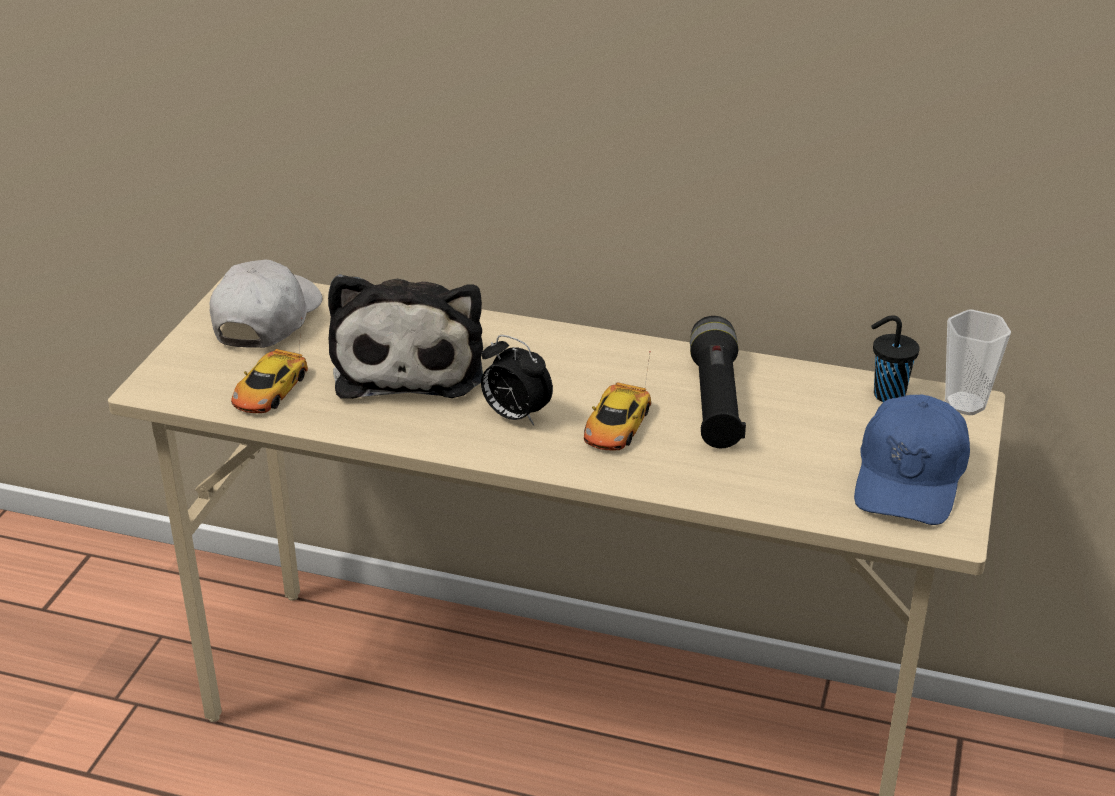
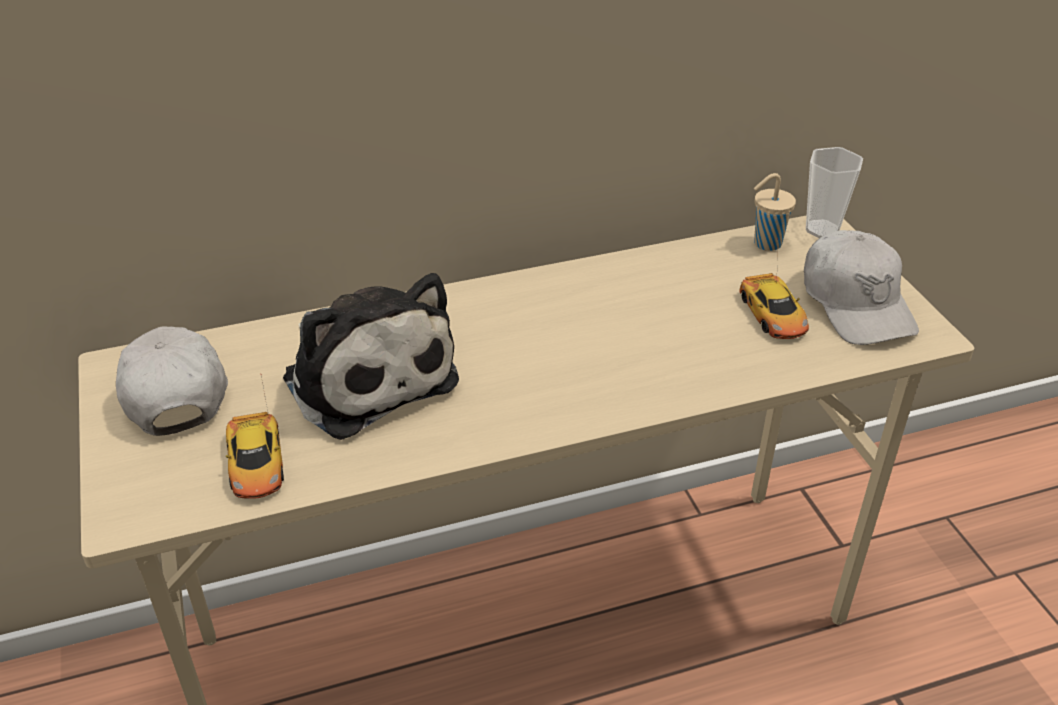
camera: 35 degrees left, 5 degrees up
(515, 416) = (514, 385): alarm clock -> none
(616, 426) = (606, 356): toy car -> toy car (773, 314)
(715, 400) = (655, 300): black flashlight -> none
(887, 395) = (765, 244): black cup -> beige cup
(910, 478) = (856, 303): blue cap -> white cap

